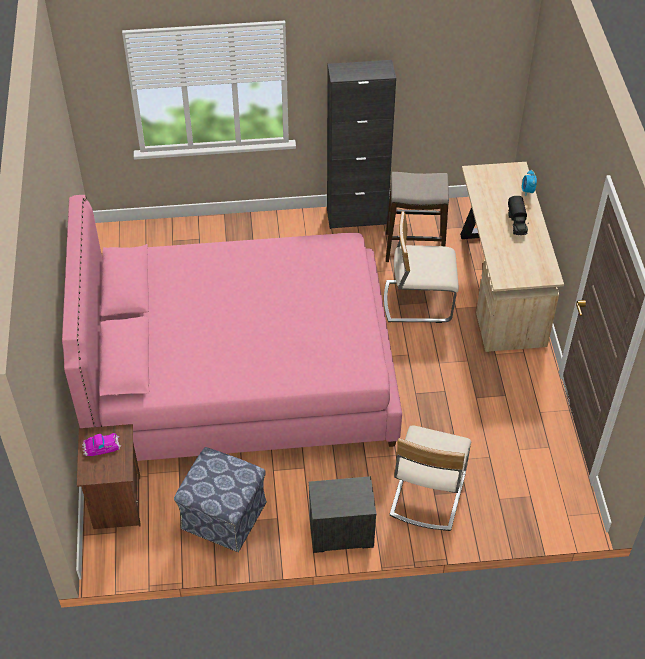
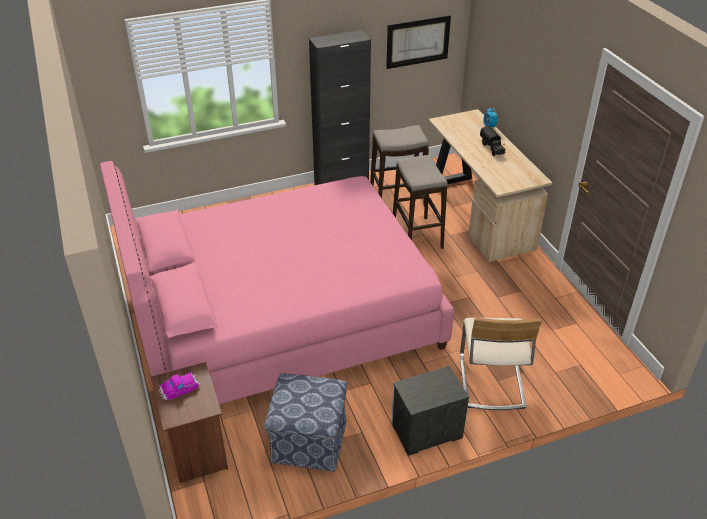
camera: 15 degrees left, 10 degrees down
(418, 301) = (417, 236): beige chair -> stool
(464, 75) = (418, 42): none -> picture

